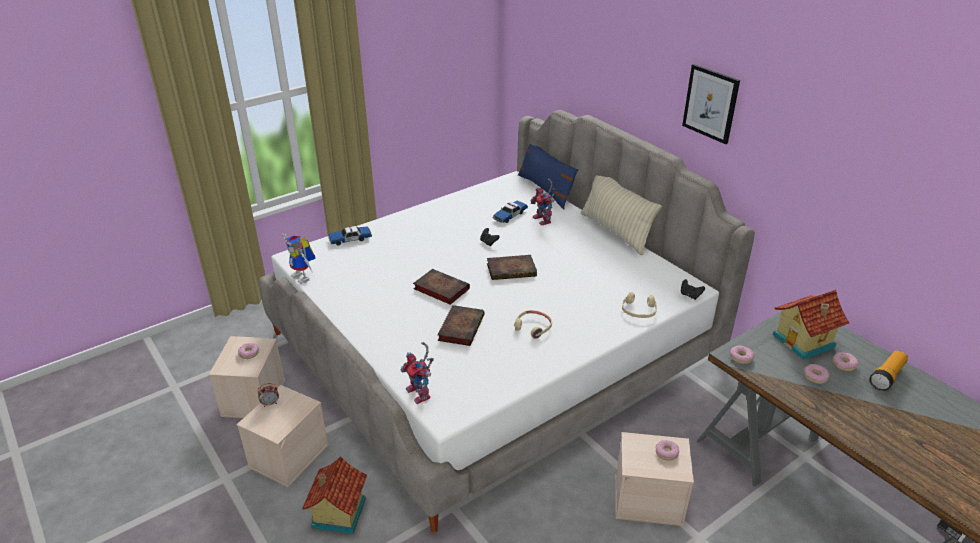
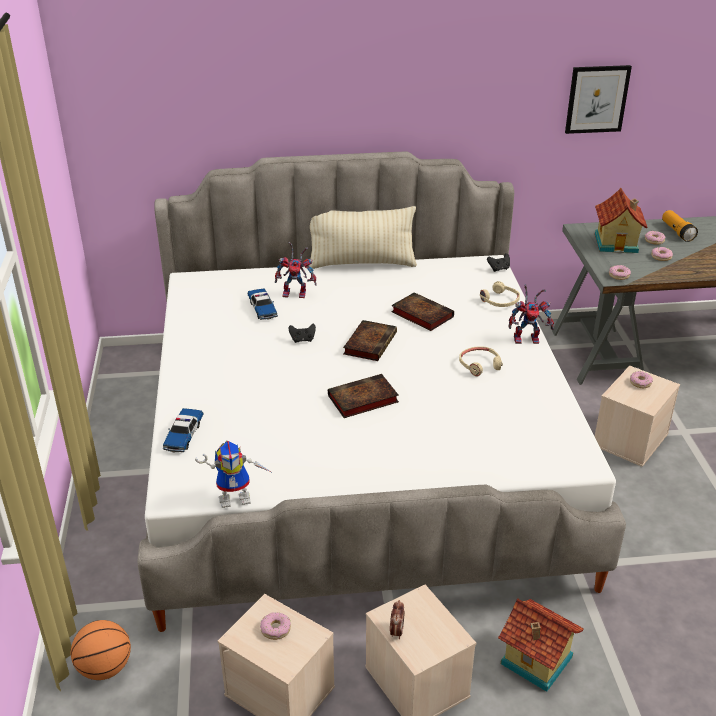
camera: 60 degrees left, 0 degrees up
(240, 326) = (105, 668): none -> basketball
(421, 394) = (539, 469): toy robot -> toy robot (528, 338)
(461, 327) = (444, 408): book -> book (420, 314)
(546, 190) = (237, 270): blue pillow -> none
(710, 103) = (429, 82): picture -> picture (597, 99)

